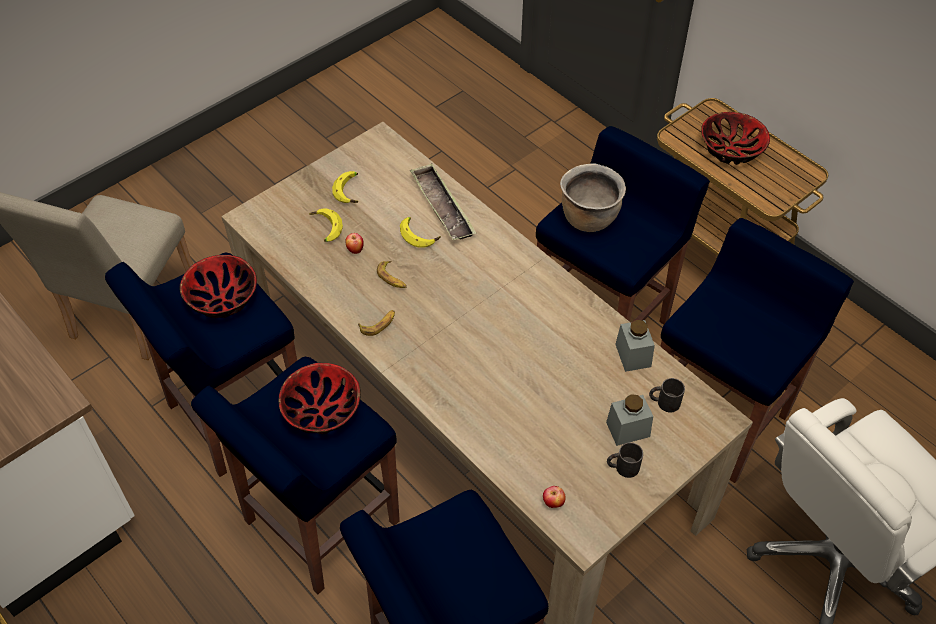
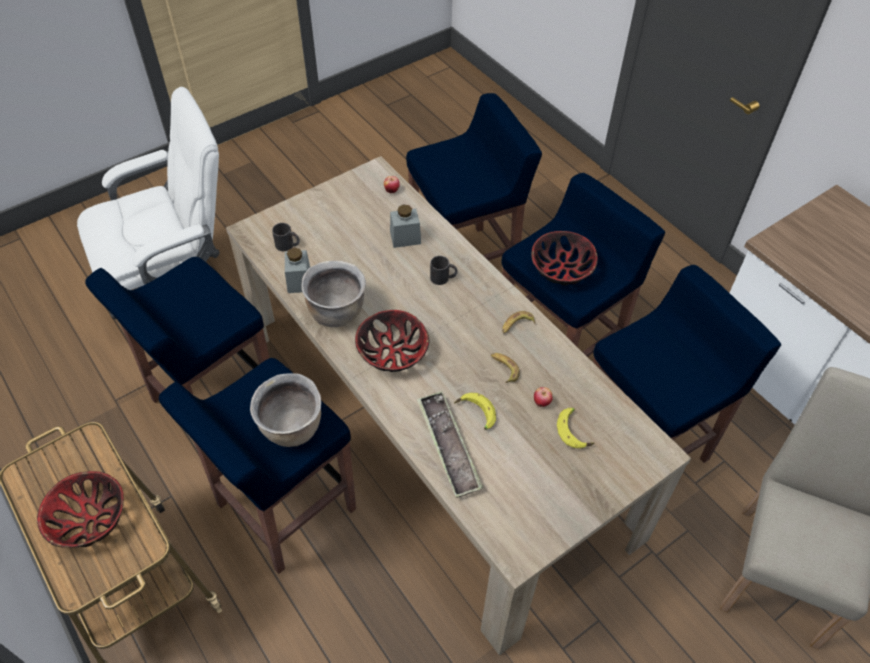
camera: 175 degrees left, 0 degrees up
(222, 298) = (667, 372): bowl -> bowl (393, 352)
(350, 191) = (551, 478): banana -> none
(579, 322) = (336, 312): none -> brown cooking pot
(622, 467) = (336, 207): black mug -> black mug (443, 278)
(628, 429) = (323, 229): grey jar -> grey jar (405, 238)

